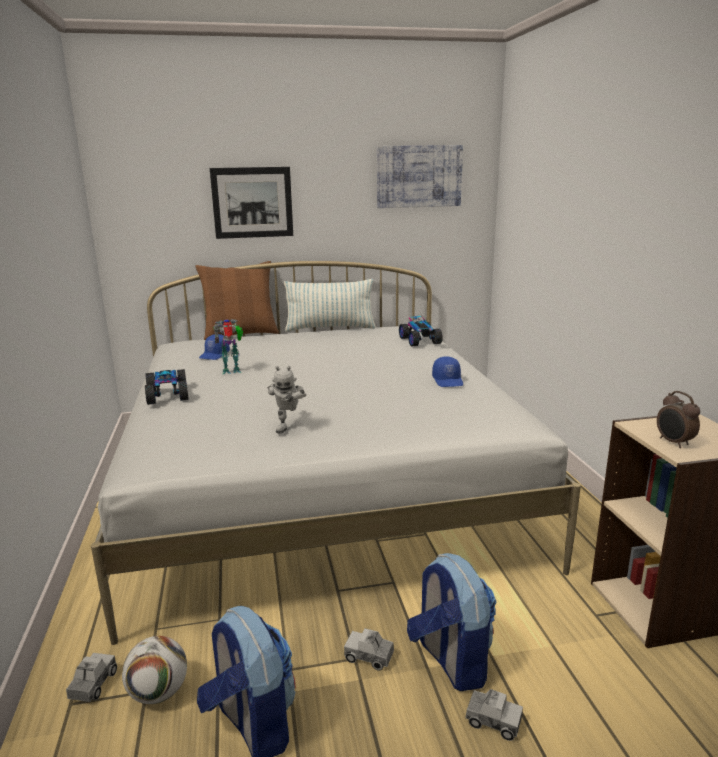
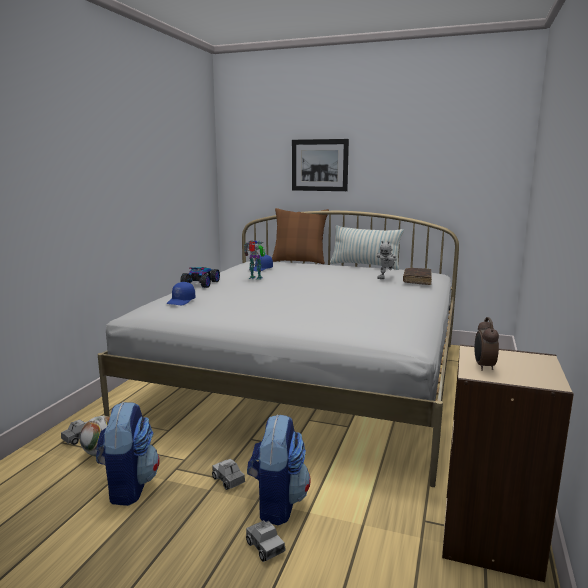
camera: 30 degrees right, 5 degrees down
(288, 426) = (239, 309): toy robot -> toy robot (386, 278)
(419, 176) = (455, 147): picture -> none
(419, 341) = (417, 280): toy car -> brown book
(448, 381) = (392, 305): blue cap -> blue cap (181, 301)

